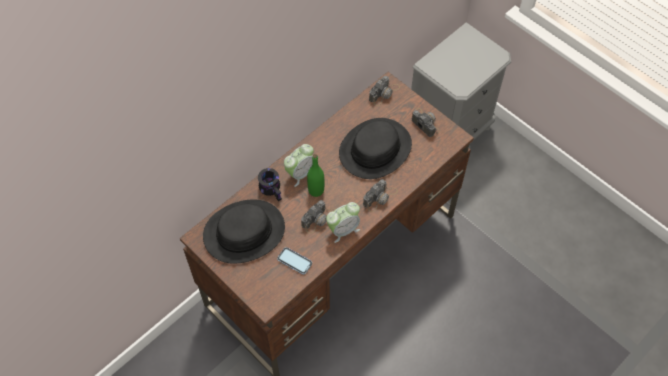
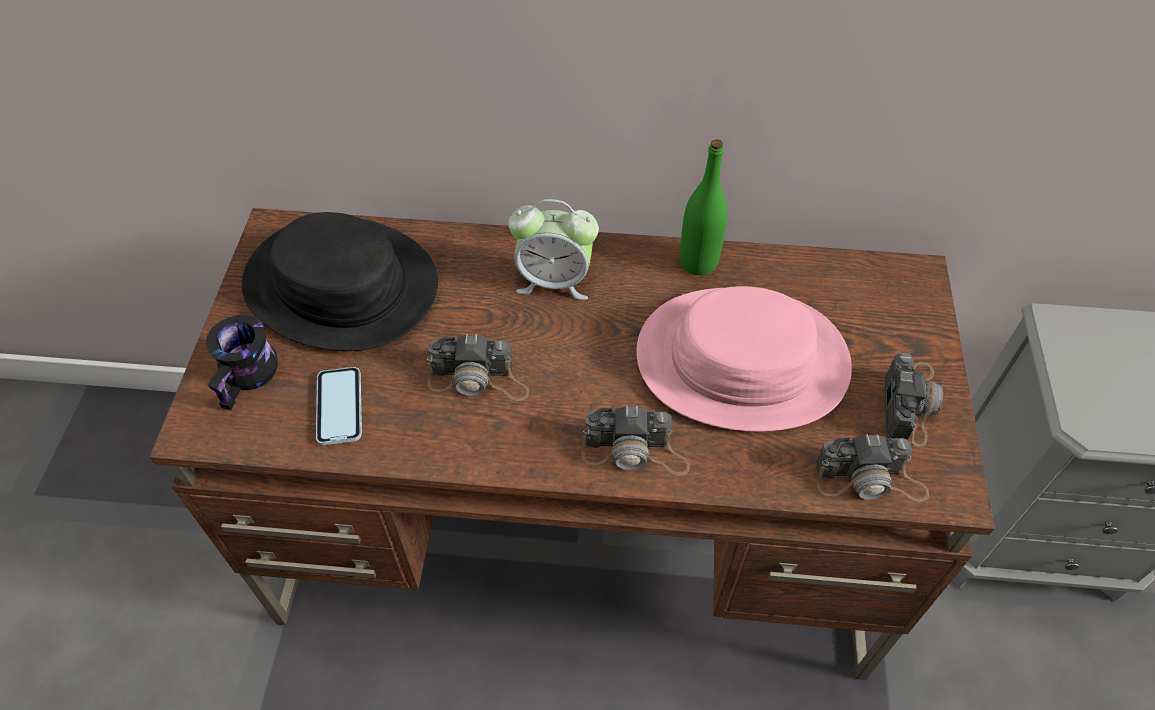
camera: 50 degrees right, 5 degrees down
(272, 188) = (478, 263): black mug -> black mug (250, 377)
(316, 190) = (540, 330): green bottle -> green bottle (698, 262)
(343, 230) = (490, 439): alarm clock -> none
(375, 149) = (742, 361): black hat -> pink hat
(384, 93) = (888, 284): camera -> camera (870, 480)

